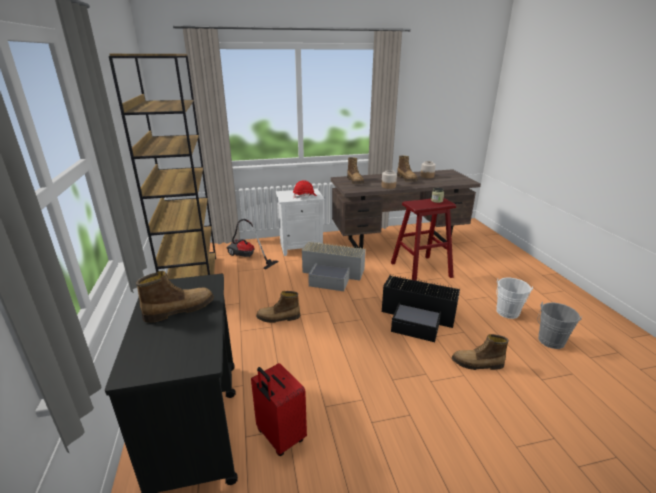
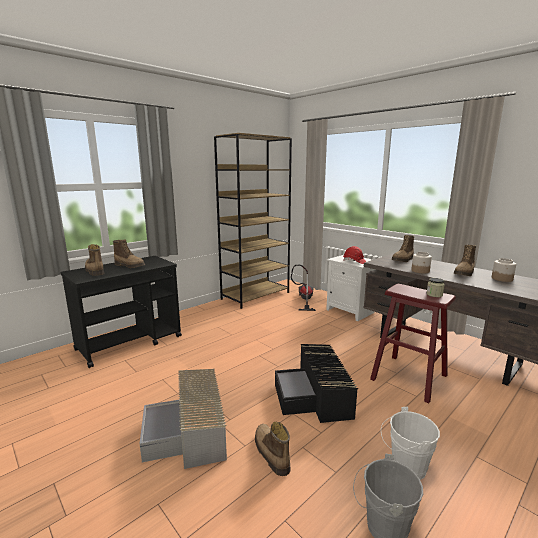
camera: 60 degrees right, 10 degrees down
(278, 318) = (243, 333): boot -> boot (94, 271)
(279, 437) = (128, 371): red suitcase -> none
(333, 274) = (328, 335): grey storage box -> grey storage box (190, 432)

